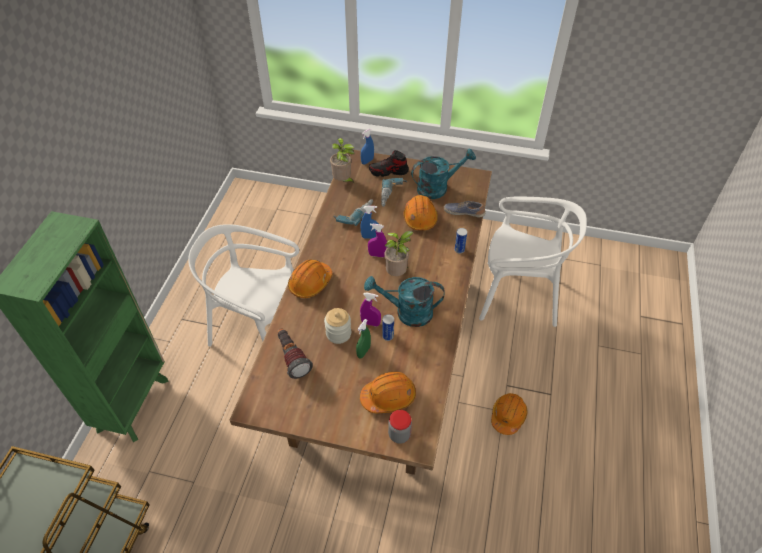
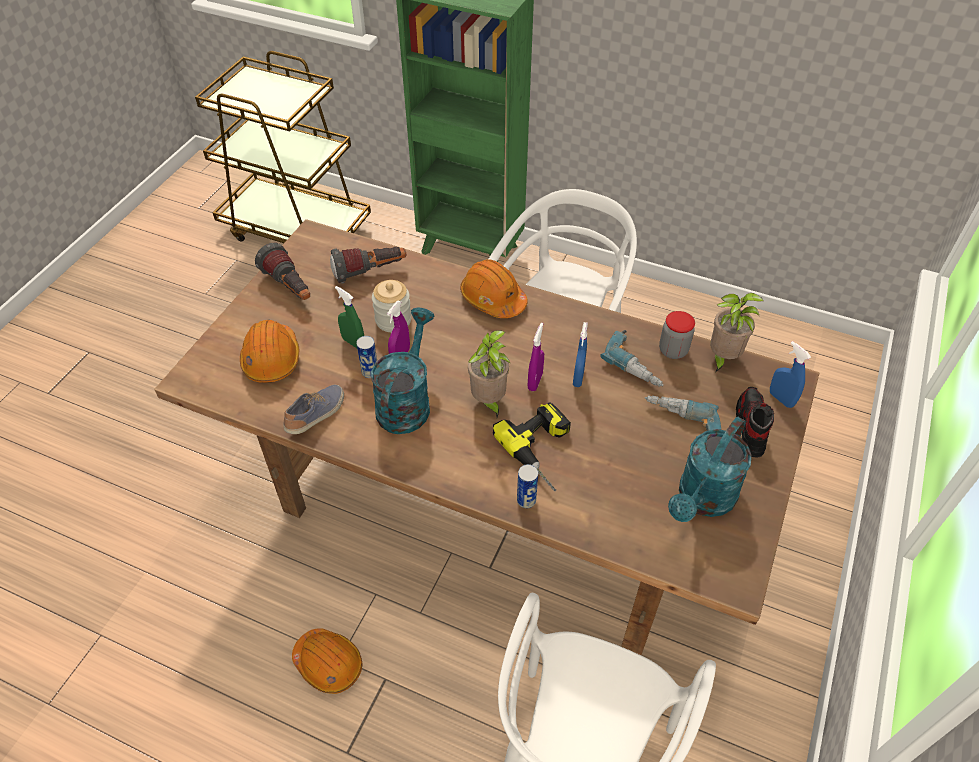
camera: 100 degrees right, 0 degrees up
(315, 406) = (290, 288): none -> flashlight
(399, 434) = (212, 362): jar -> jar (673, 350)
(420, 218) = (617, 455): orange hard hat -> none
(425, 246) = (544, 450): none -> power drill
(438, 187) = (702, 500): turquoise watering can -> turquoise watering can turned 45 degrees clockwise
(464, 213) = (624, 530): shoe -> shoe (317, 415)

